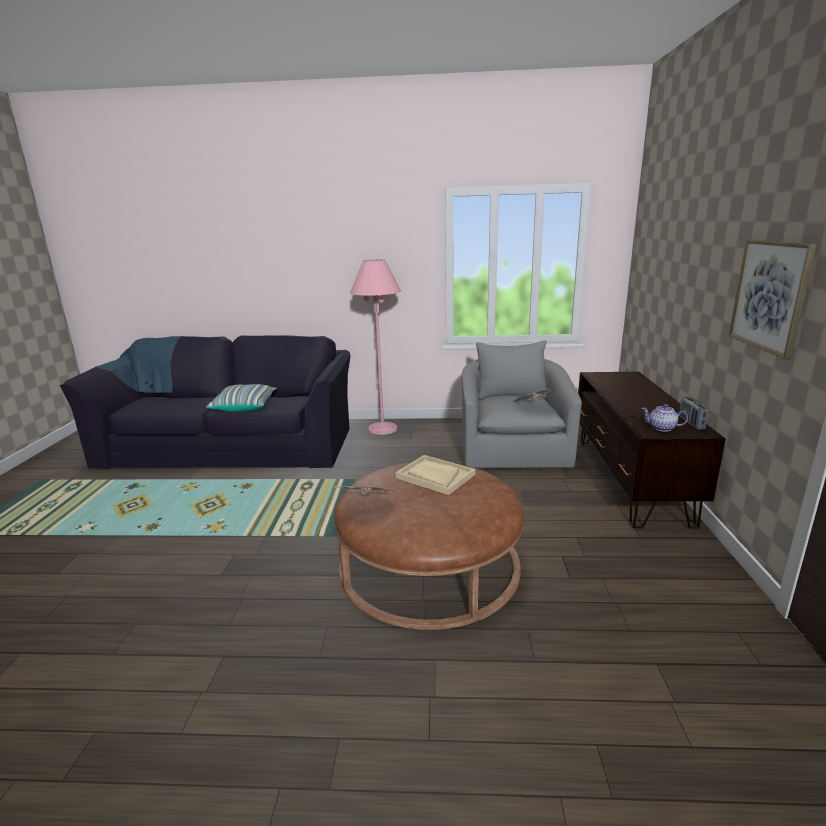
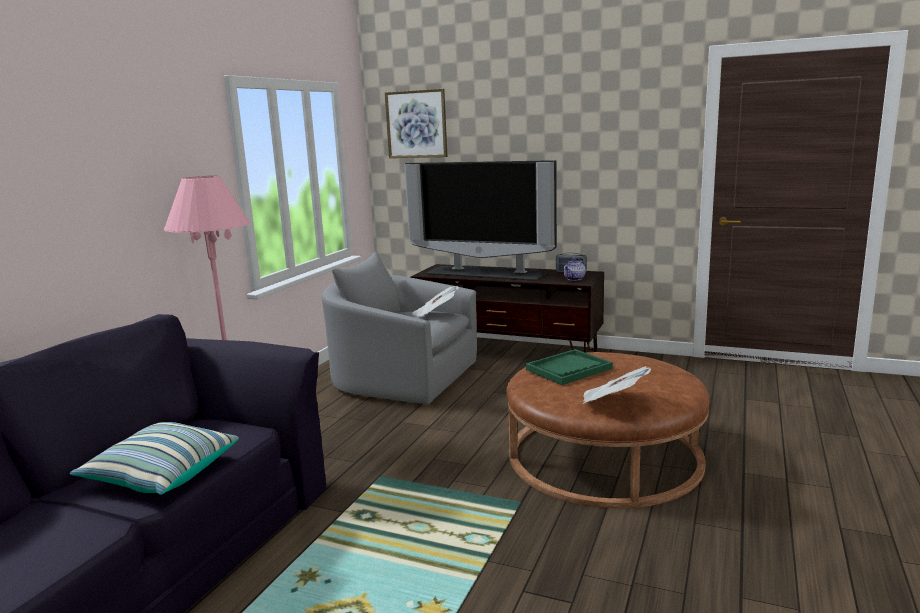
camera: 70 degrees left, 5 degrees down
(435, 476) = (568, 369): beige tray -> green tray
(630, 392) = (486, 273): none -> television
(770, 295) = (621, 160): picture -> picture (416, 124)

